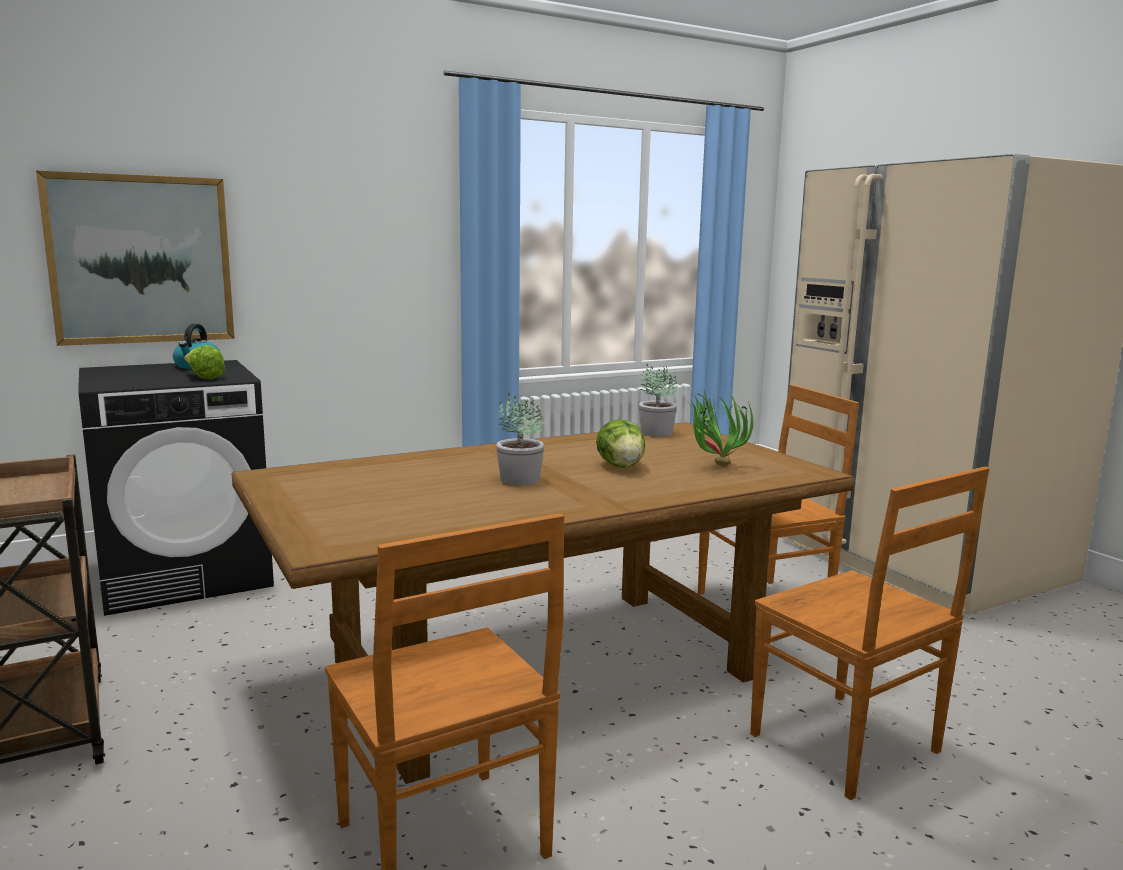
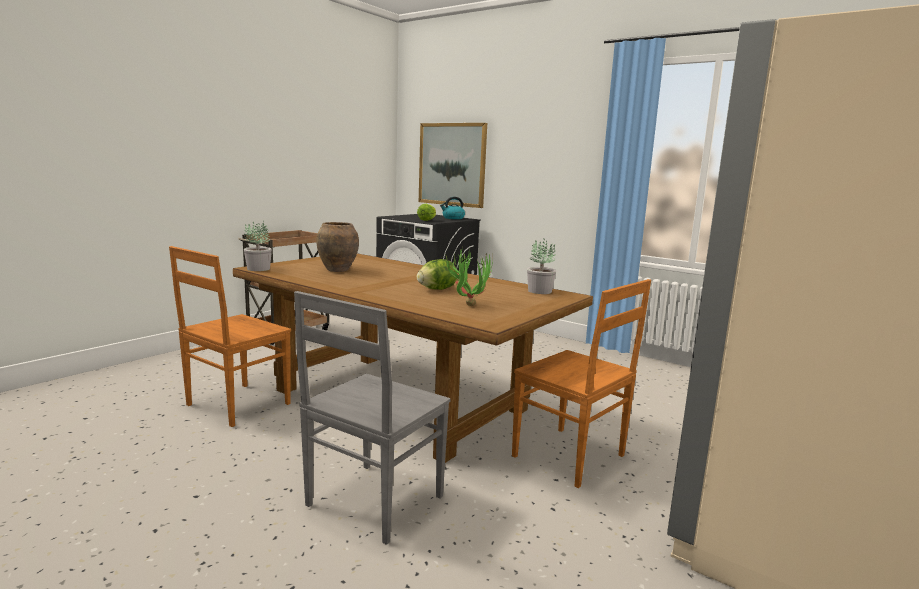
camera: 65 degrees right, 0 degrees up
(419, 496) = (337, 270): none -> brown vase
(519, 479) = (384, 278): potted plant -> potted plant (258, 269)
(848, 746) = (372, 503): brown chair -> grey chair

